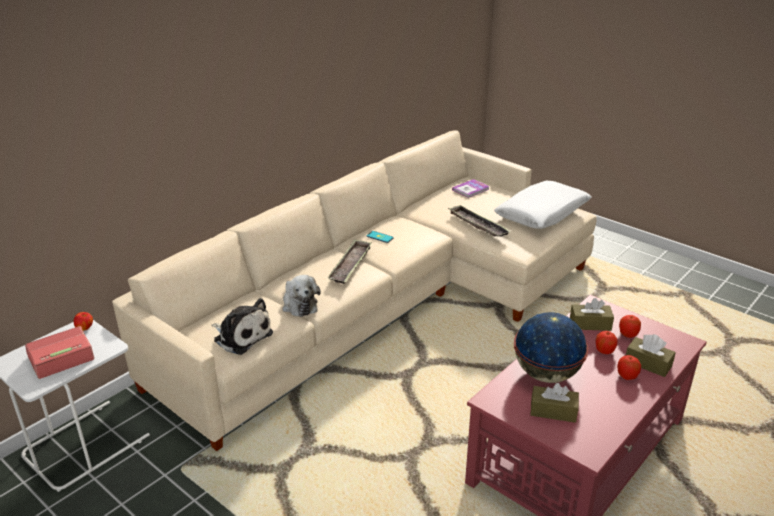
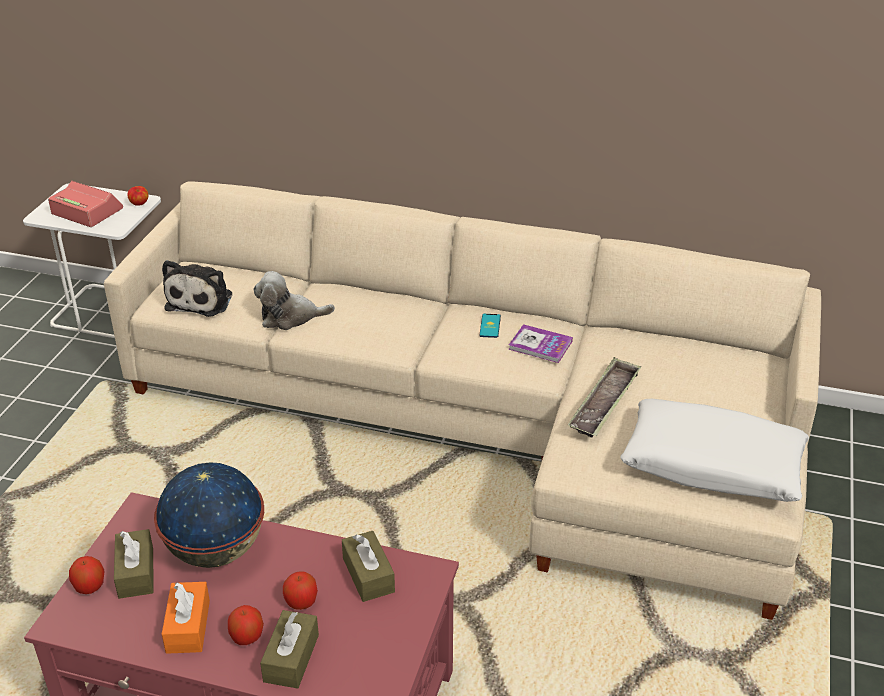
camera: 65 degrees right, 5 degrees up
(299, 304) = (290, 317): plush toy -> plush toy turned 45 degrees clockwise
(350, 265) = (397, 324): tray -> none
(470, 189) = (720, 368): book -> book (540, 345)
(611, 397) = (188, 626): none -> orange tissue box
(628, 334) = (361, 624): apple -> apple (90, 587)

